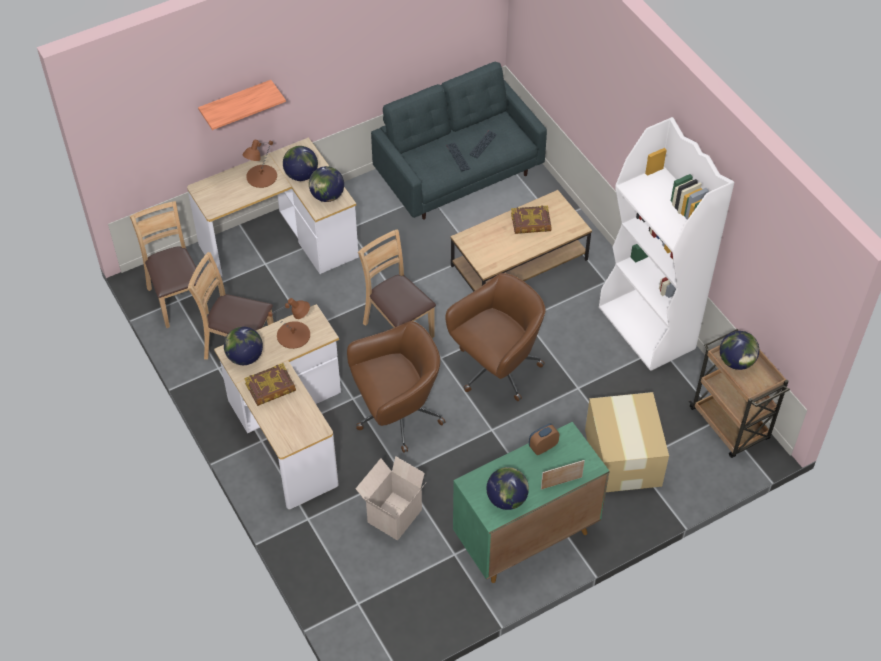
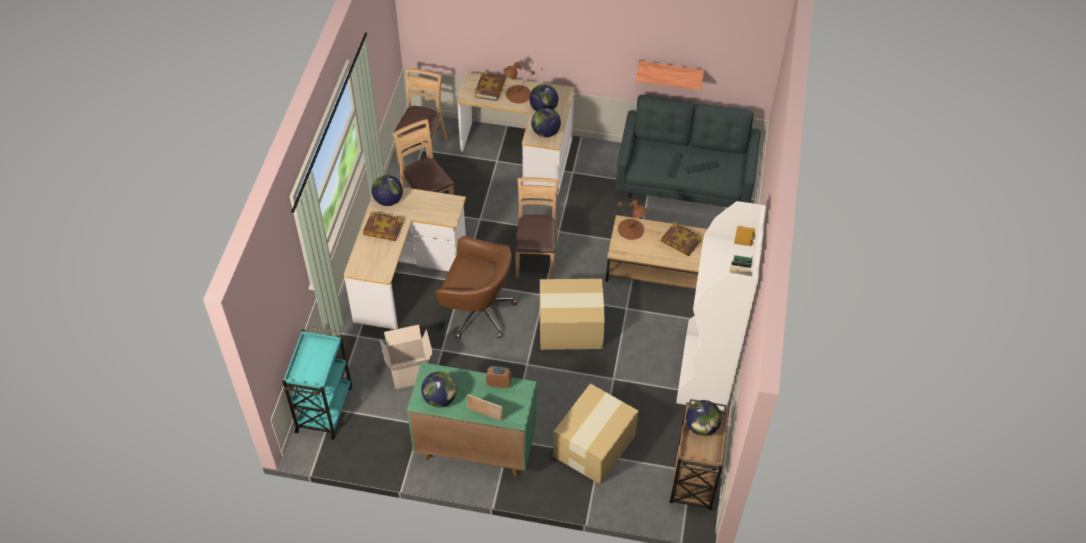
camera: 40 degrees right, 0 degrees up
(228, 188) = (490, 89): none -> book
(236, 103) = (518, 29): shelf -> shelf (670, 73)
(294, 335) = (431, 206): brown table lamp -> brown table lamp (631, 229)
(348, 608) = (324, 407): none -> turquoise cart
(496, 369) = (571, 327): brown office chair -> cardboard box

